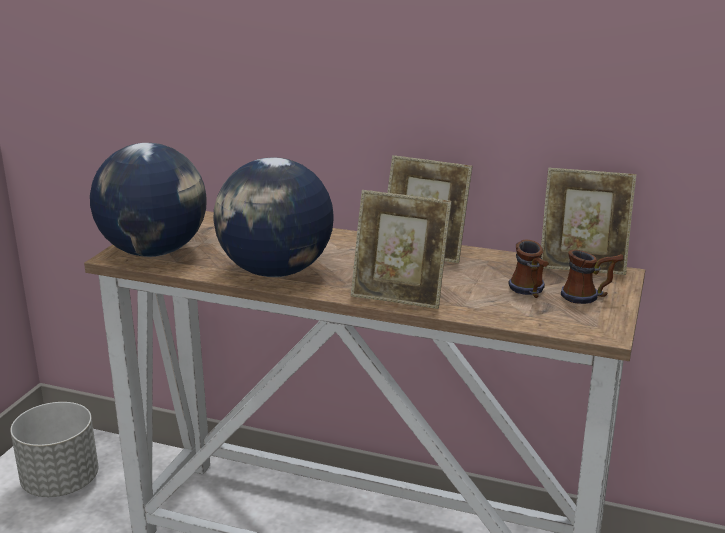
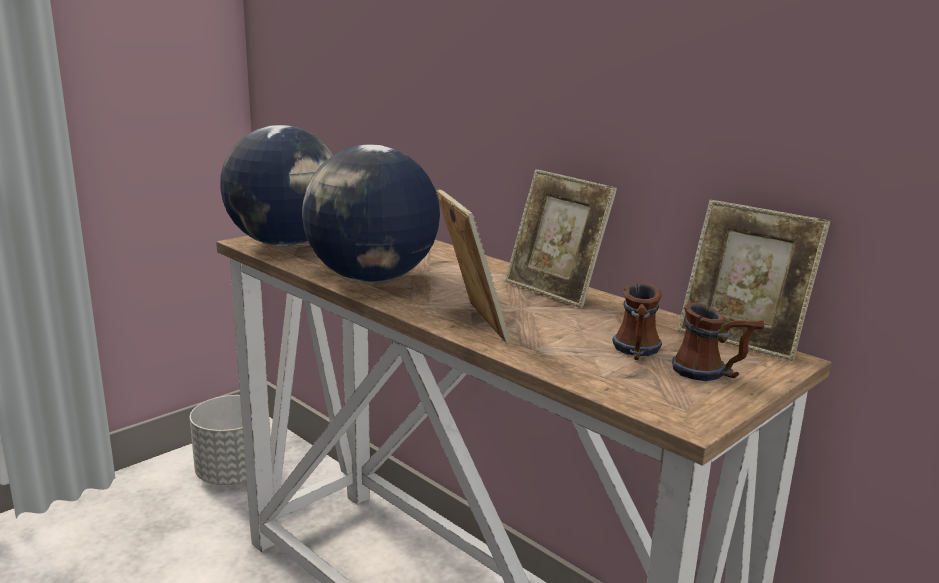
camera: 25 degrees right, 5 degrees down
(399, 296) = (470, 324): picture frame -> picture frame turned 150 degrees counterclockwise

